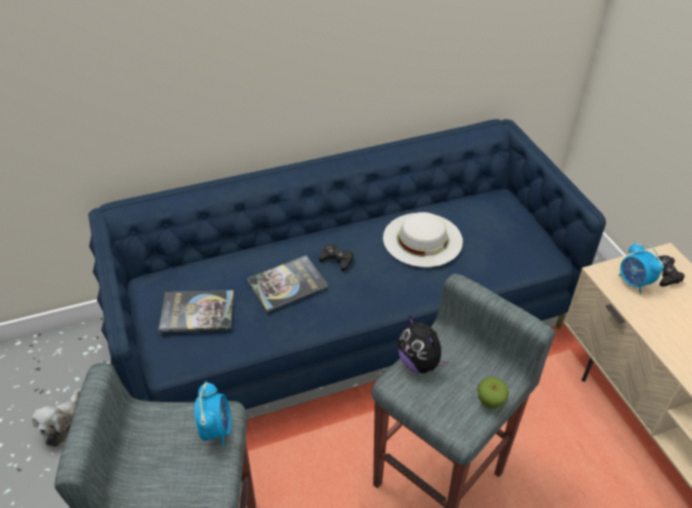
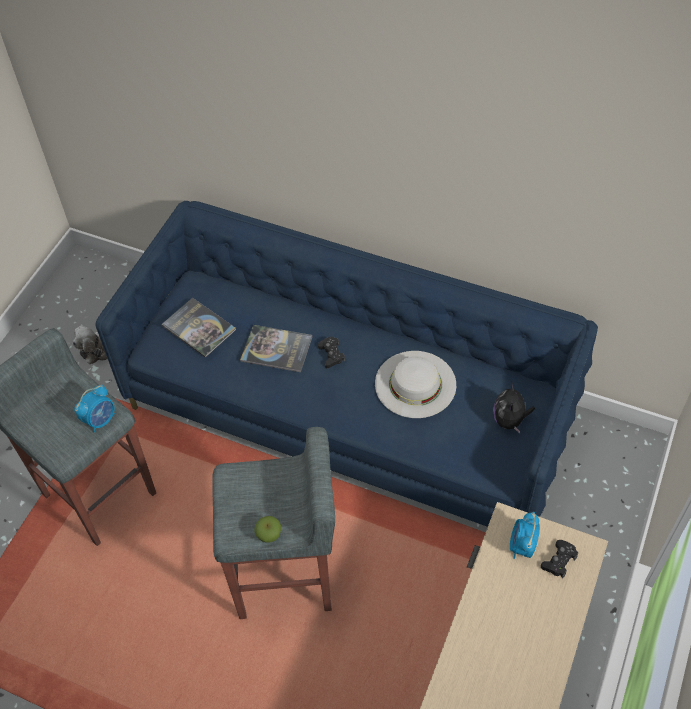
camera: 45 degrees right, 10 degrees up
(420, 363) = (259, 474): plush toy -> plush toy (509, 420)

